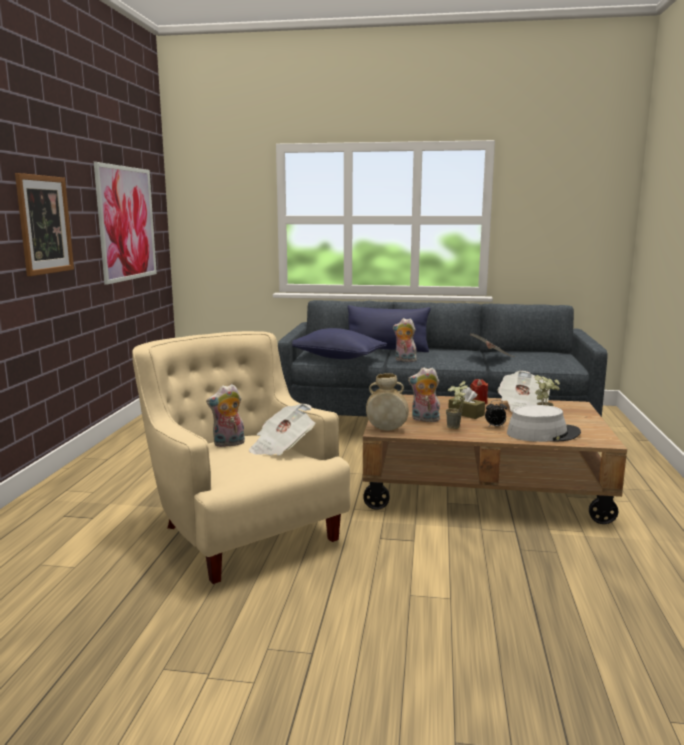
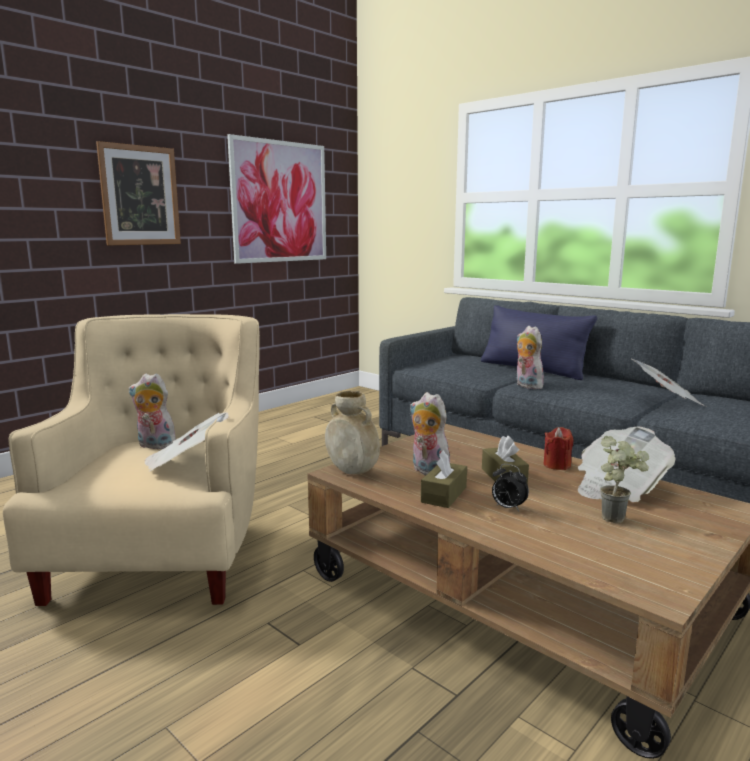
camera: 35 degrees right, 0 degrees up
(337, 357) = (449, 370): blue pillow -> none
(456, 428) = (444, 495): potted plant -> brown tissue box
(543, 433) = (564, 542): grey hat -> none

